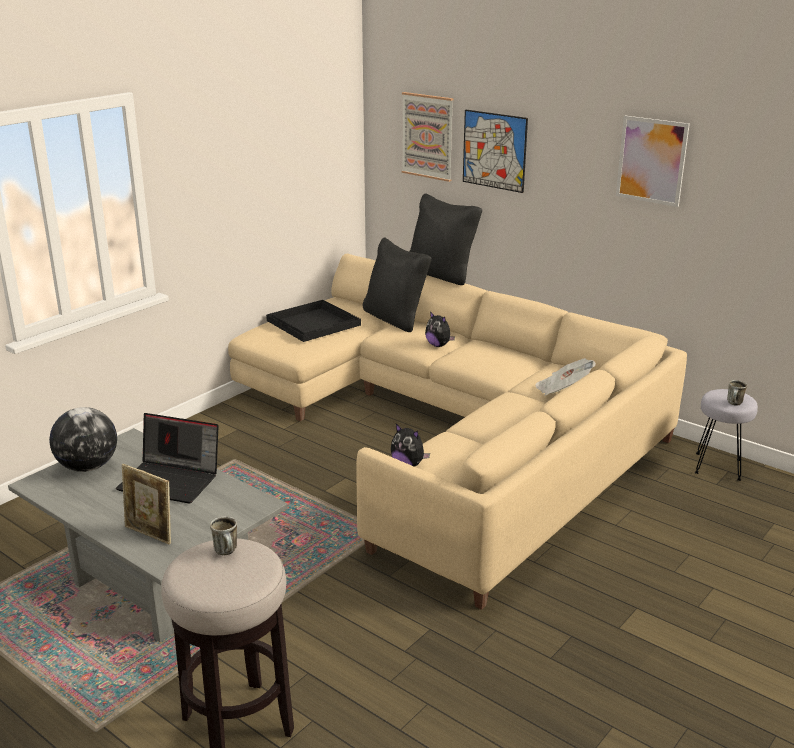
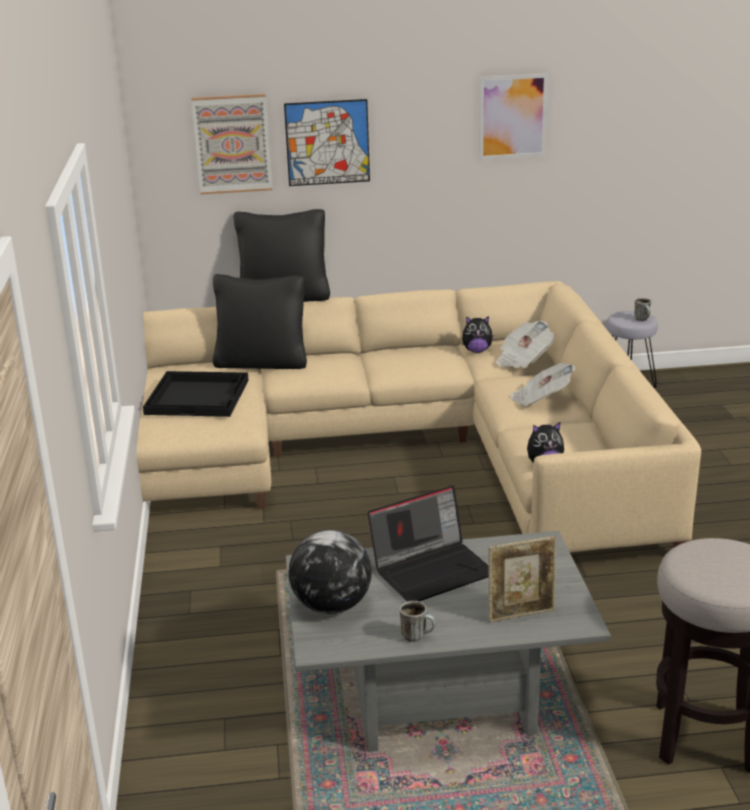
camera: 45 degrees left, 0 degrees up
(227, 552) = (704, 554): mug -> mug (418, 636)
(438, 345) = (352, 368): plush toy -> plush toy (477, 351)
(508, 423) = (541, 400): none -> newspaper

